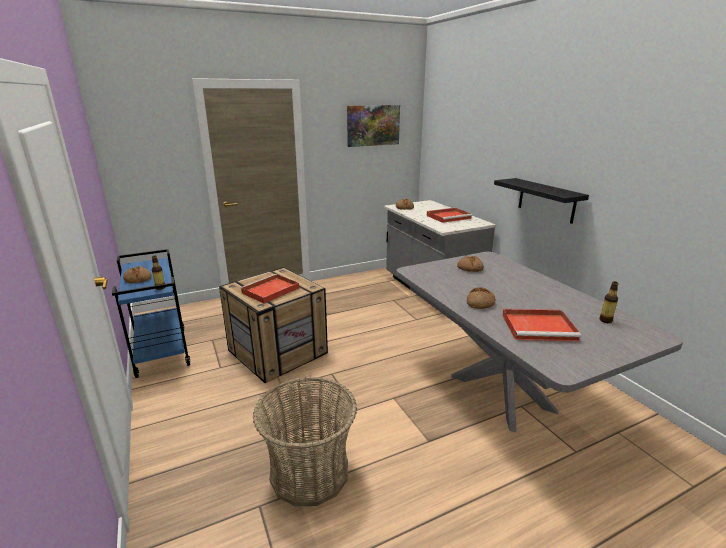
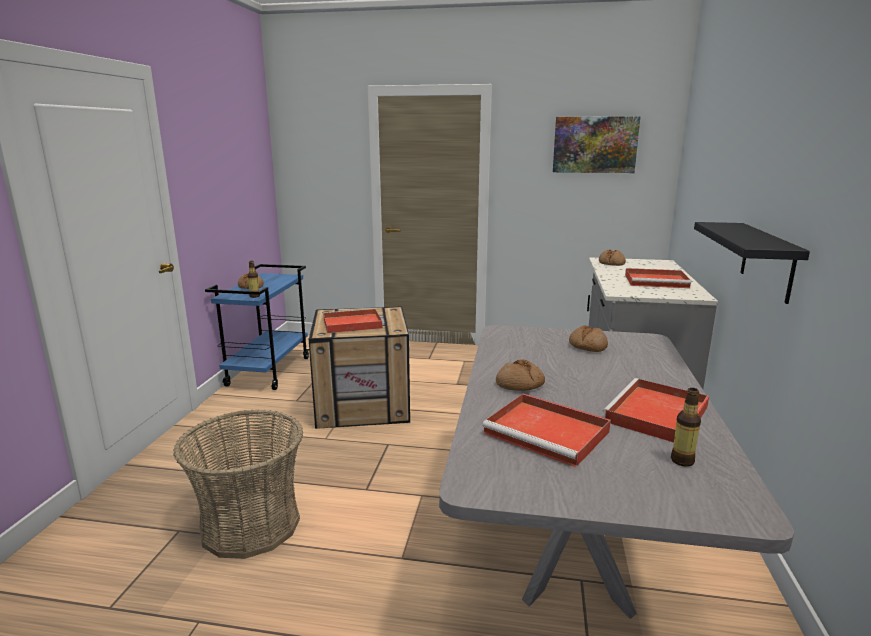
camera: 35 degrees right, 5 degrees down
(561, 300) = (656, 415): none -> red tray

